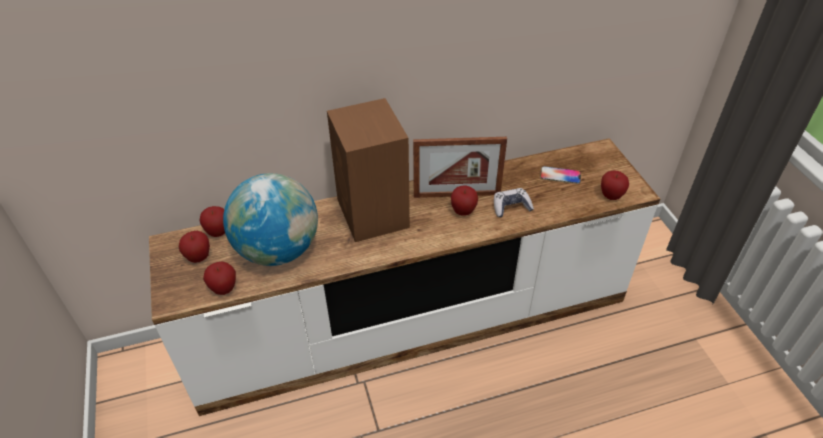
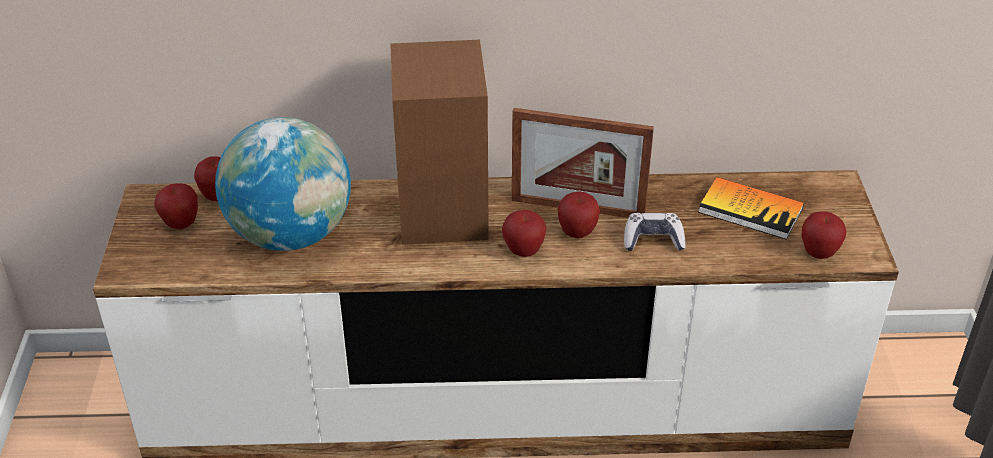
camera: 15 degrees right, 5 degrees down
(224, 289) = (199, 270): apple -> apple (523, 251)
(560, 175) = (750, 210): phone -> book

